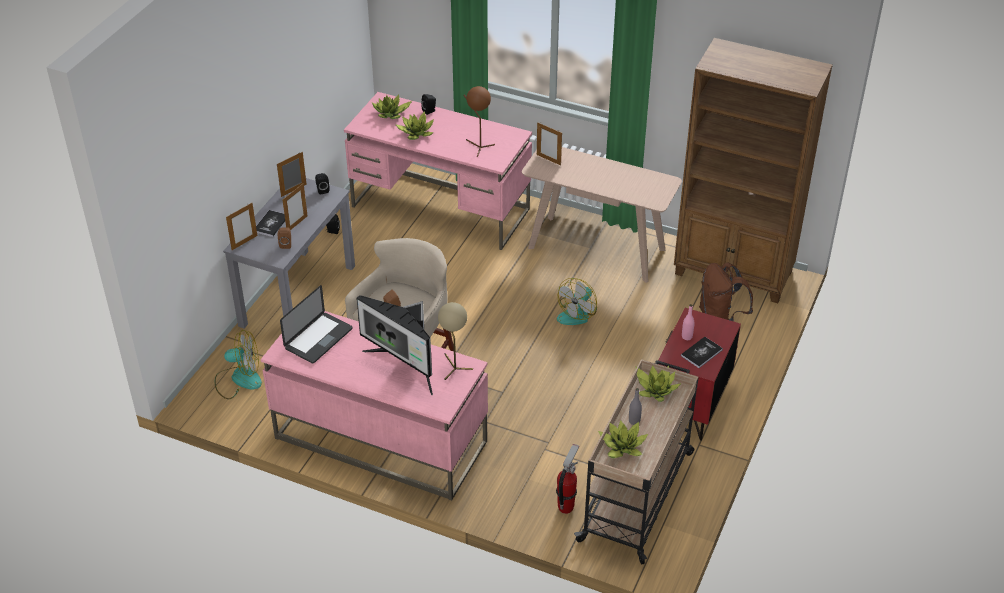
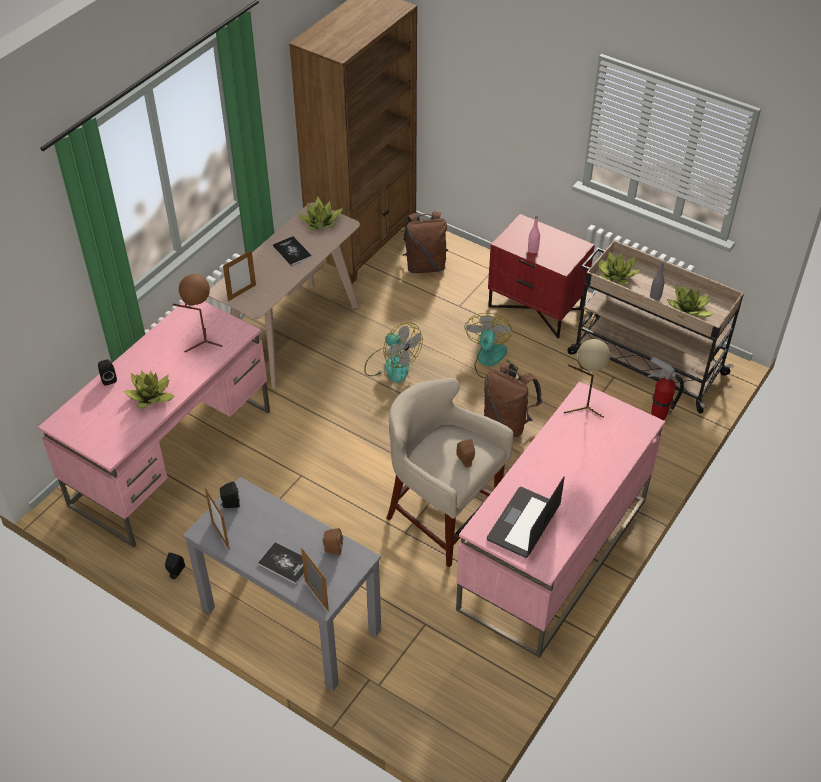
camera: 80 degrees left, 5 degrees up
(238, 379) = (432, 693): fan -> fan (491, 361)
(297, 224) = (294, 535): picture frame -> none
(318, 339) = (523, 523): laptop -> laptop turned 105 degrees counterclockwise
(391, 114) = (97, 417): potted plant -> potted plant (321, 222)
(405, 365) = (578, 448): monitor -> none
(527, 397) = (508, 422): none -> brown backpack
(701, 353) = (556, 245): book -> book (292, 252)

